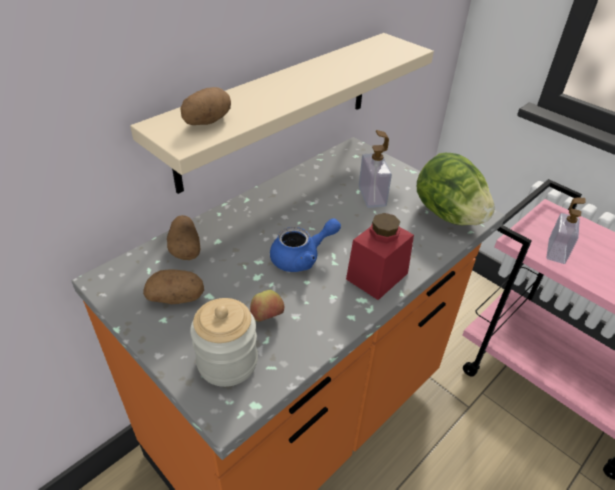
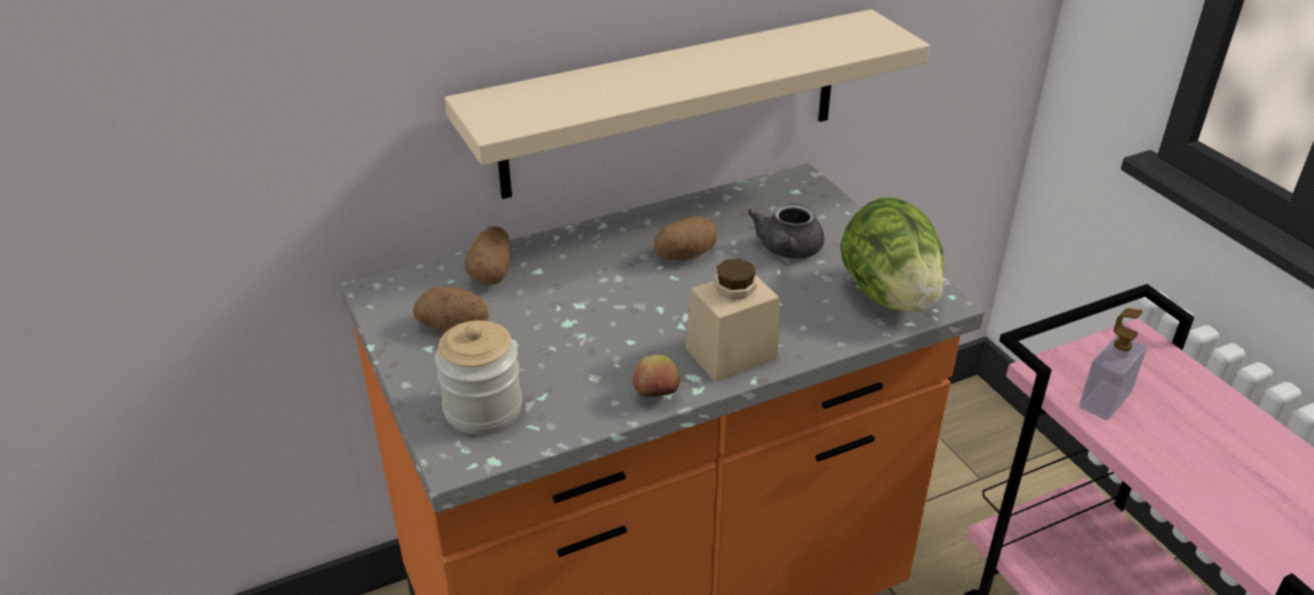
camera: 20 degrees right, 5 degrees down
(207, 121) = (539, 104): potato -> potato (685, 255)
(267, 318) = (556, 372): apple -> apple (656, 396)
(302, 257) = (640, 311): blue teapot -> none
(372, 196) = (786, 251): soap dispenser -> grey teapot
(377, 276) = (731, 353): red jar -> beige jar

